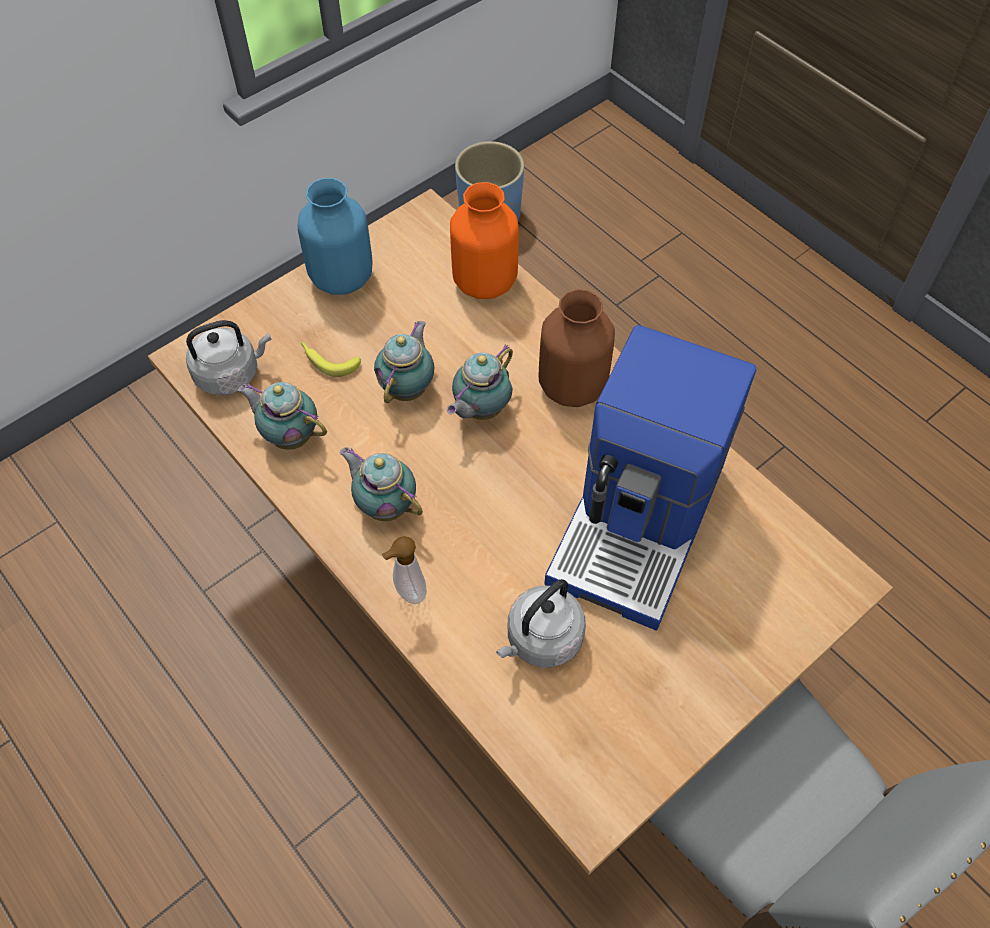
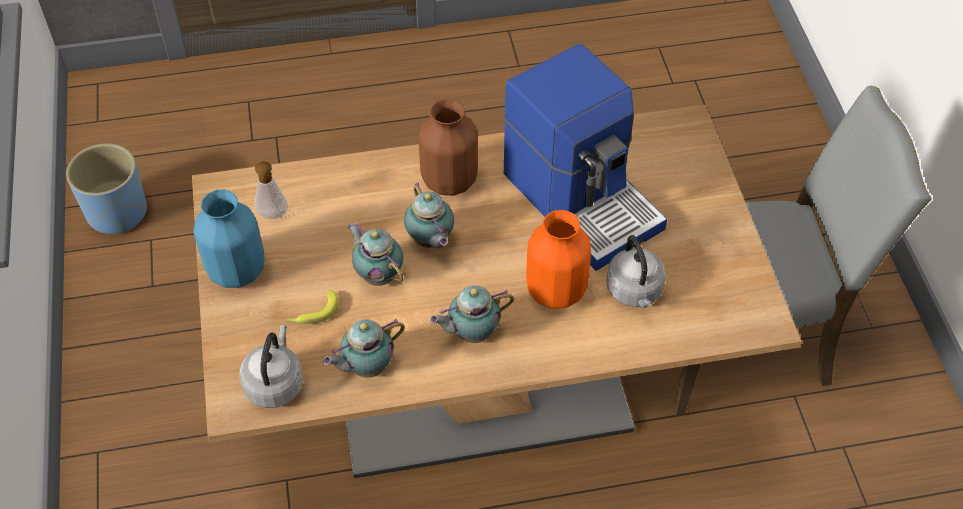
camera: 60 degrees left, 5 degrees down
(407, 592) = (552, 350): soap dispenser -> soap dispenser (272, 216)
(485, 281) = (315, 184): orange vase -> orange vase (555, 290)

